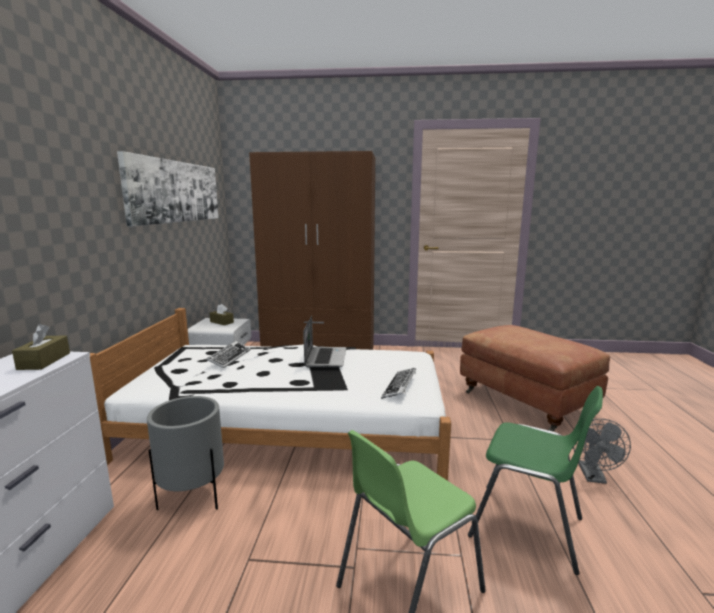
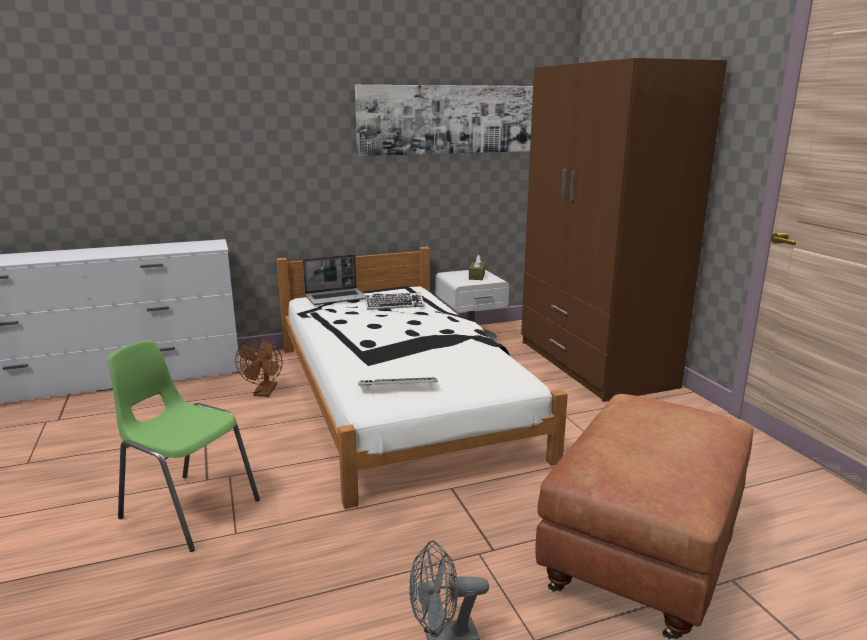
camera: 65 degrees right, 5 degrees up
(44, 361) = (205, 247): brown tissue box -> none
(193, 497) = (264, 393): grey planter -> brown fan
(325, 358) = (440, 338): laptop -> laptop (336, 298)
(527, 527) = (294, 575): green chair -> none

